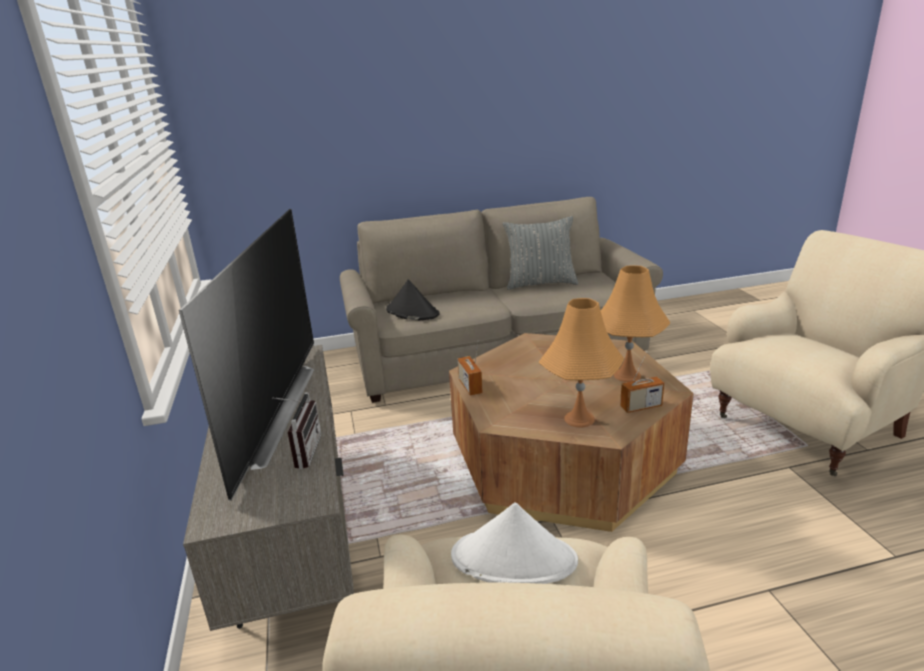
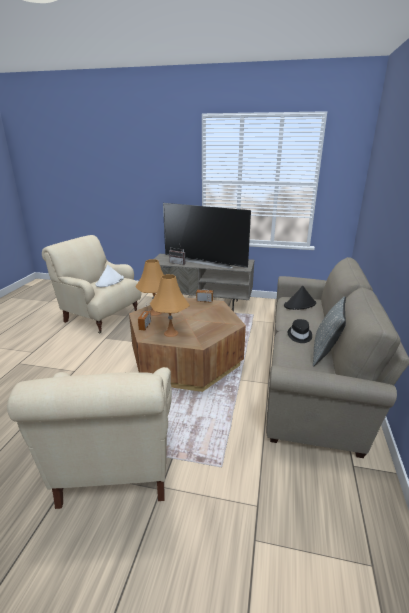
camera: 115 degrees right, 0 degrees up
(517, 298) = (299, 335): none -> black hat

